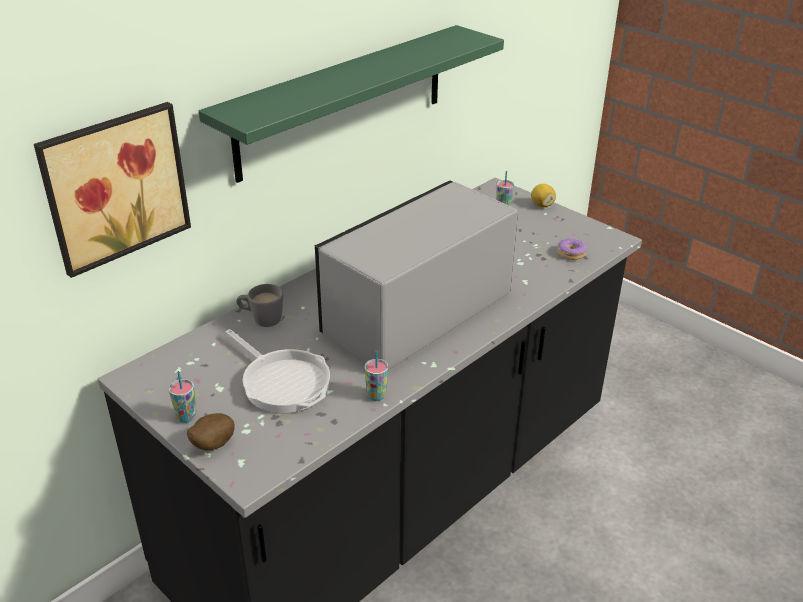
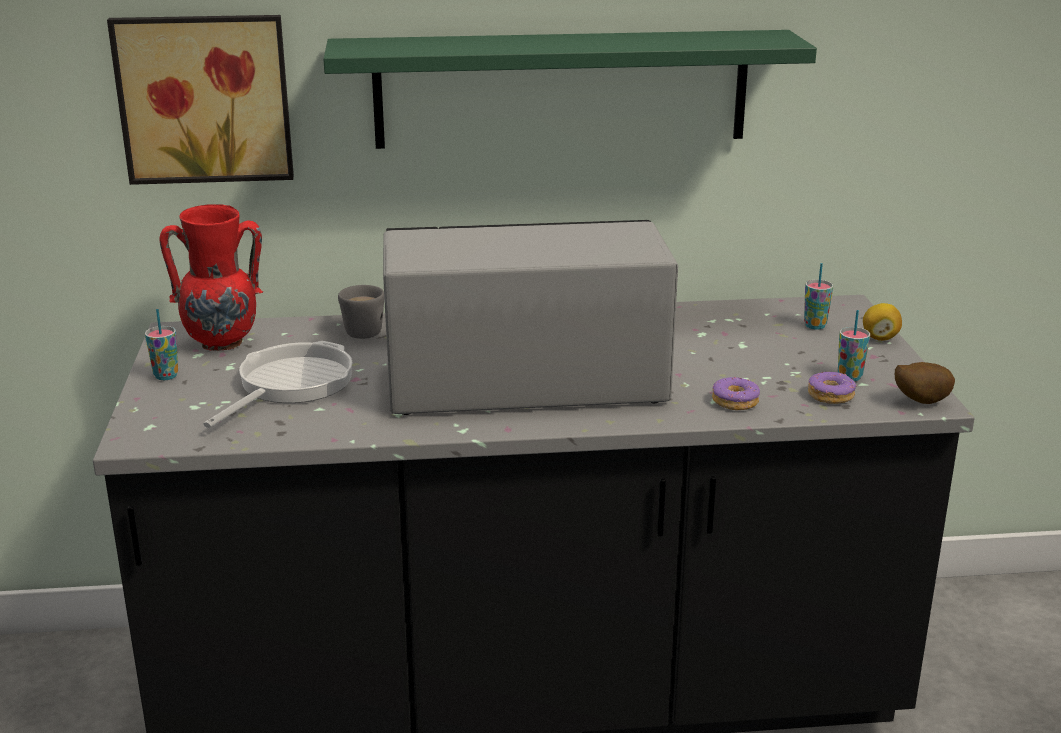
camera: 40 degrees right, 10 degrees down
(184, 371) = (223, 343): none -> red vase
(212, 445) = (149, 404): potato -> potato (919, 401)
(283, 382) = (290, 384): frying pan -> frying pan turned 150 degrees counterclockwise
(376, 395) = (356, 430): cup -> cup (849, 377)
(536, 278) = (735, 402): none -> donut

